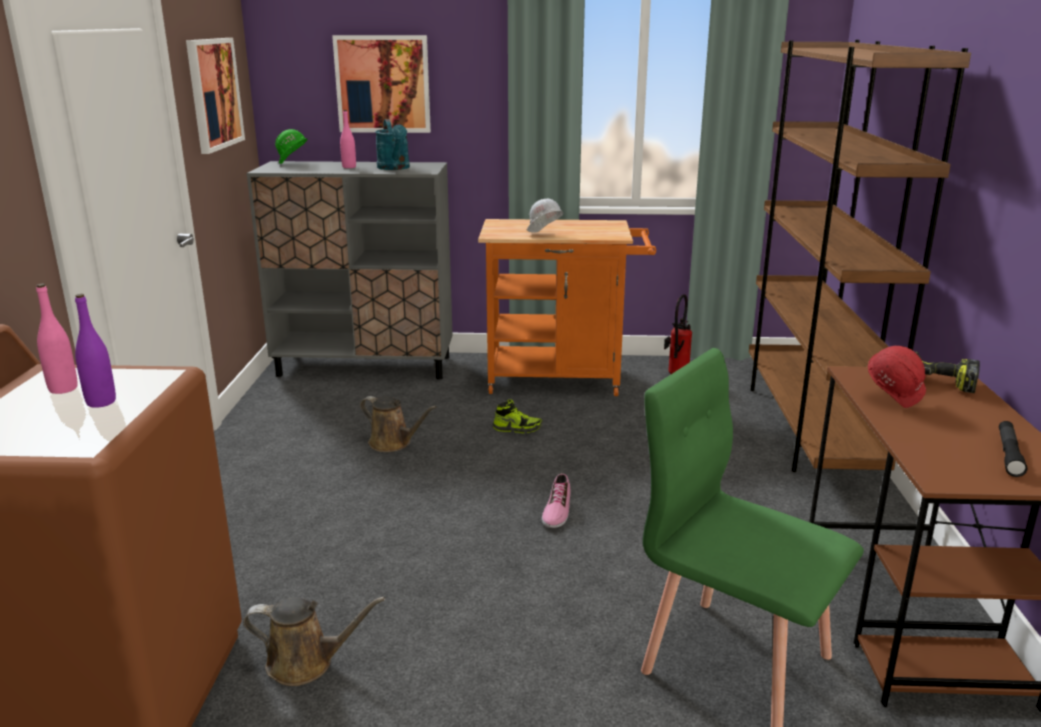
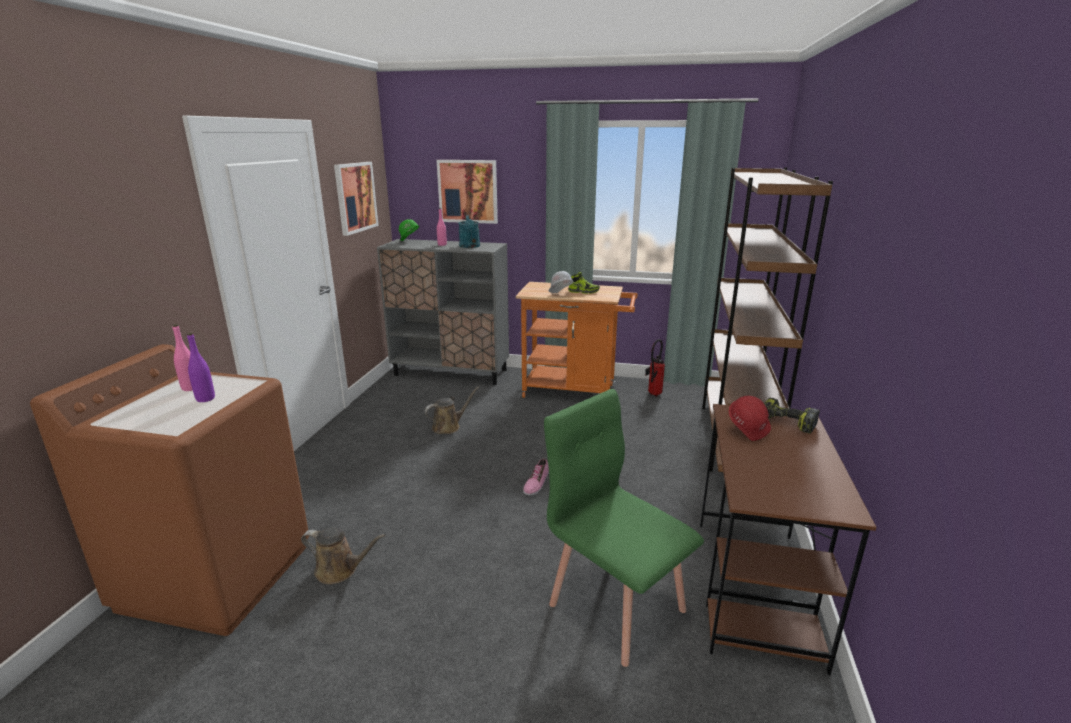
camera: 10 degrees right, 0 degrees up
(393, 443) = (448, 426): brown watering can -> brown watering can turned 75 degrees counterclockwise
(517, 428) = (532, 423): shoe -> shoe (583, 291)
(1009, 454) = (810, 484): black flashlight -> none

